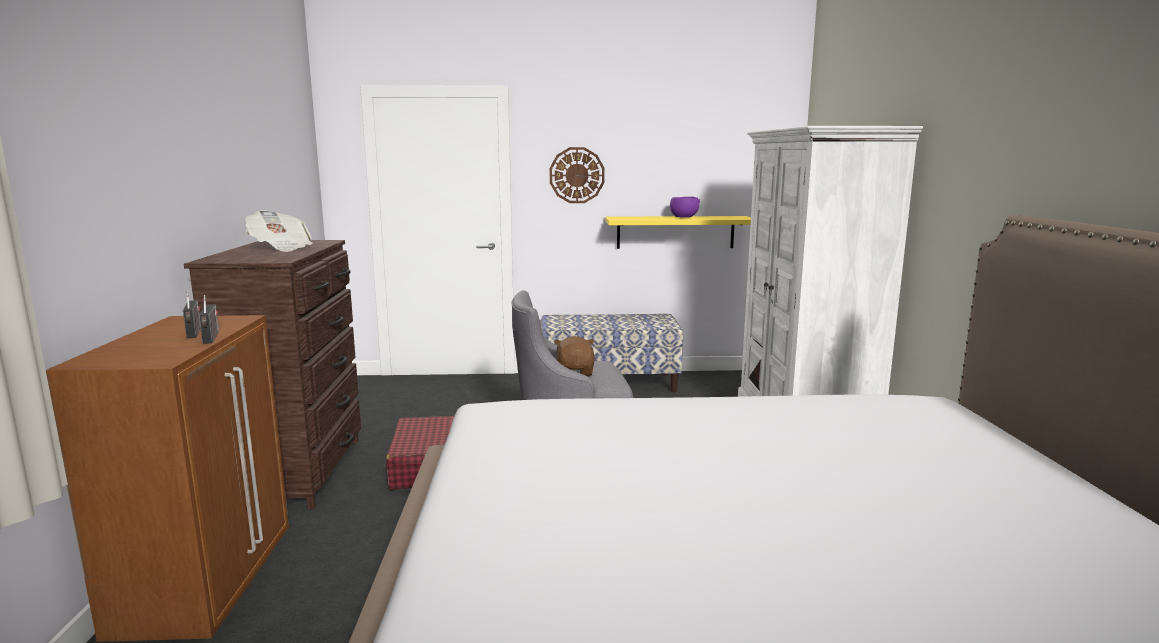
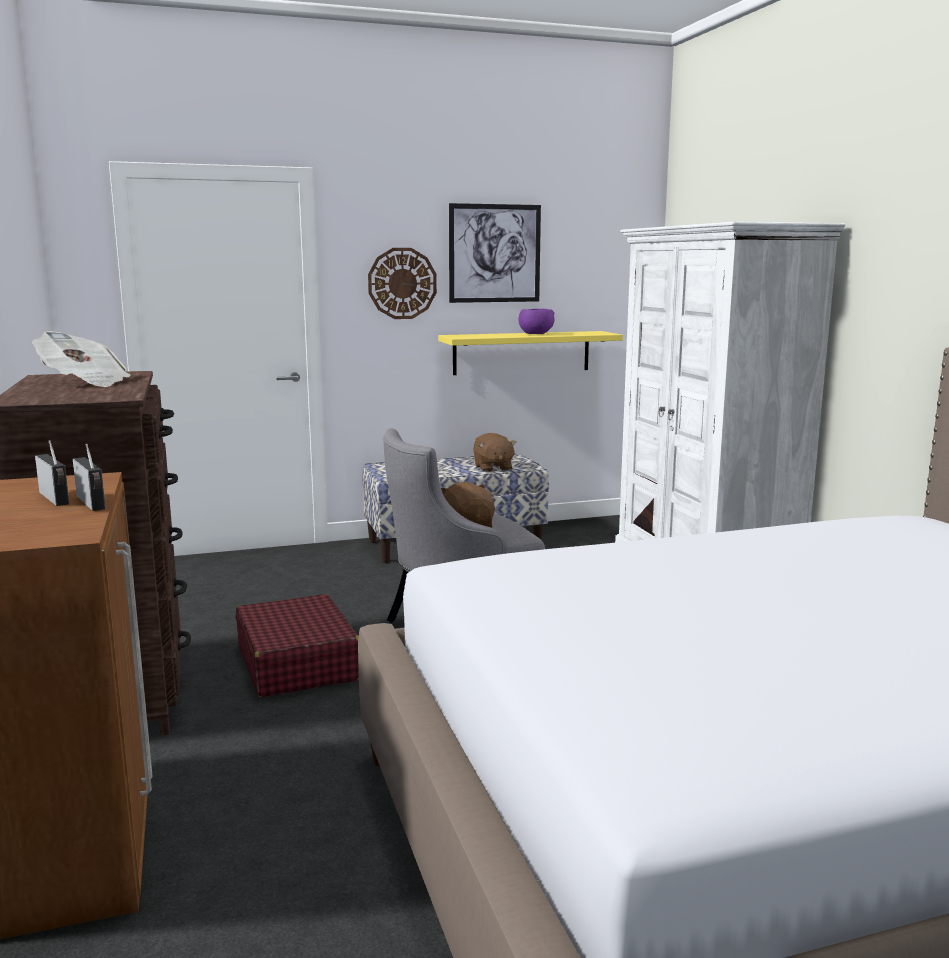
camera: 15 degrees left, 0 degrees up
(638, 325) = (492, 468): none -> brown plush toy
(654, 151) = (494, 253): none -> picture

